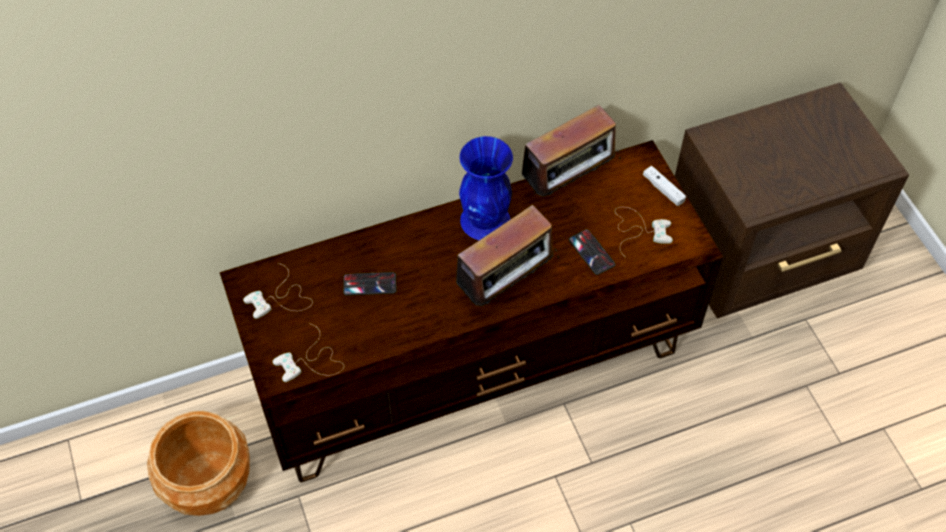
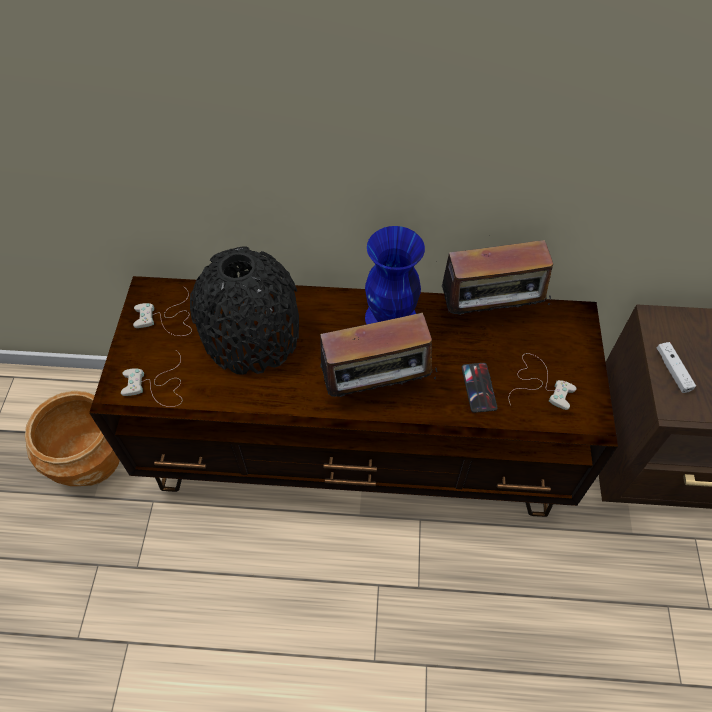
camera: 25 degrees right, 0 degrees up
(369, 284) = (251, 336): phone -> black vase
(663, 189) = (584, 353): white game controller -> white game controller (672, 370)

